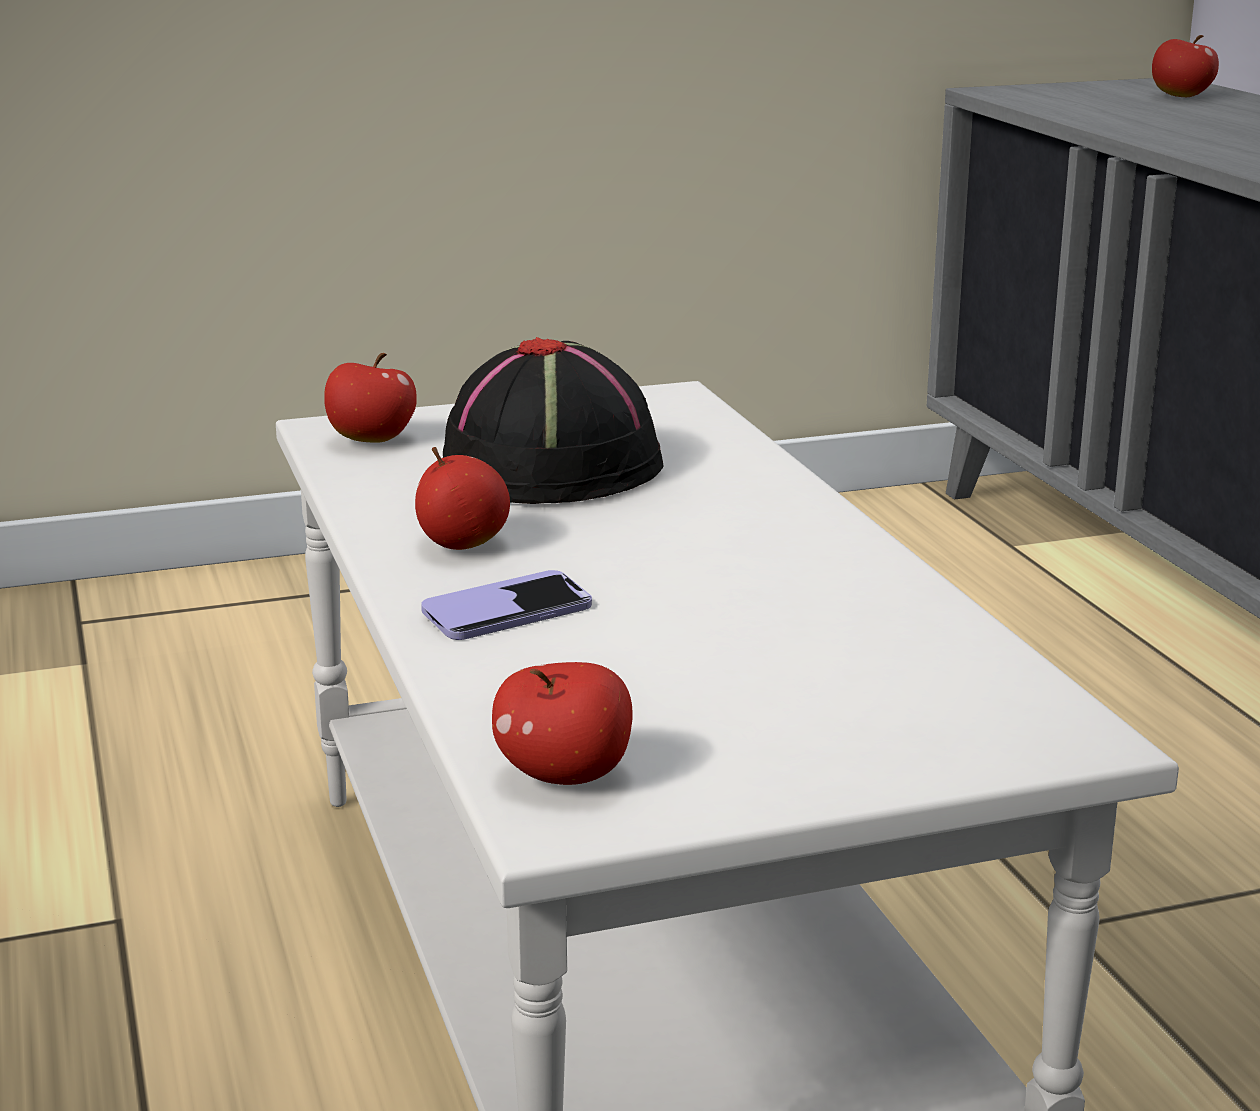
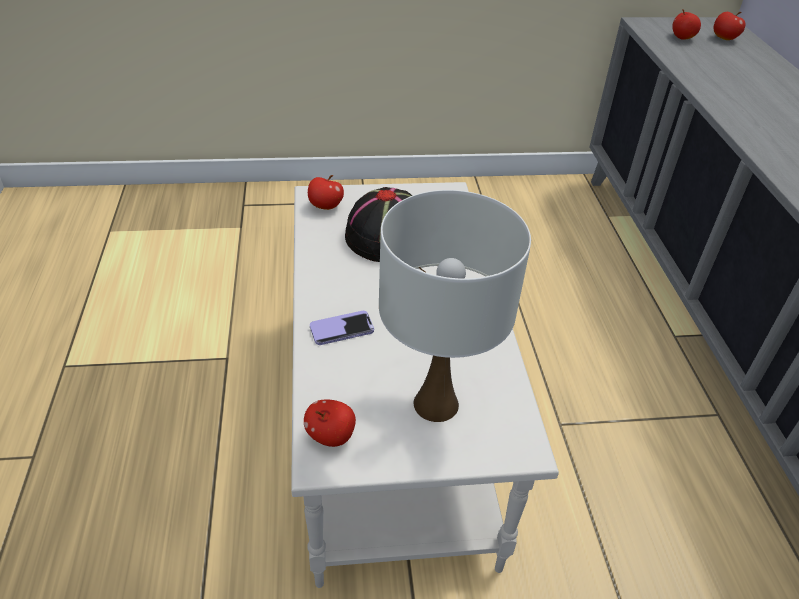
camera: 10 degrees right, 20 degrees up
(462, 545) = (338, 283): apple -> apple (682, 38)
(811, 696) = (435, 404): none -> white table lamp

